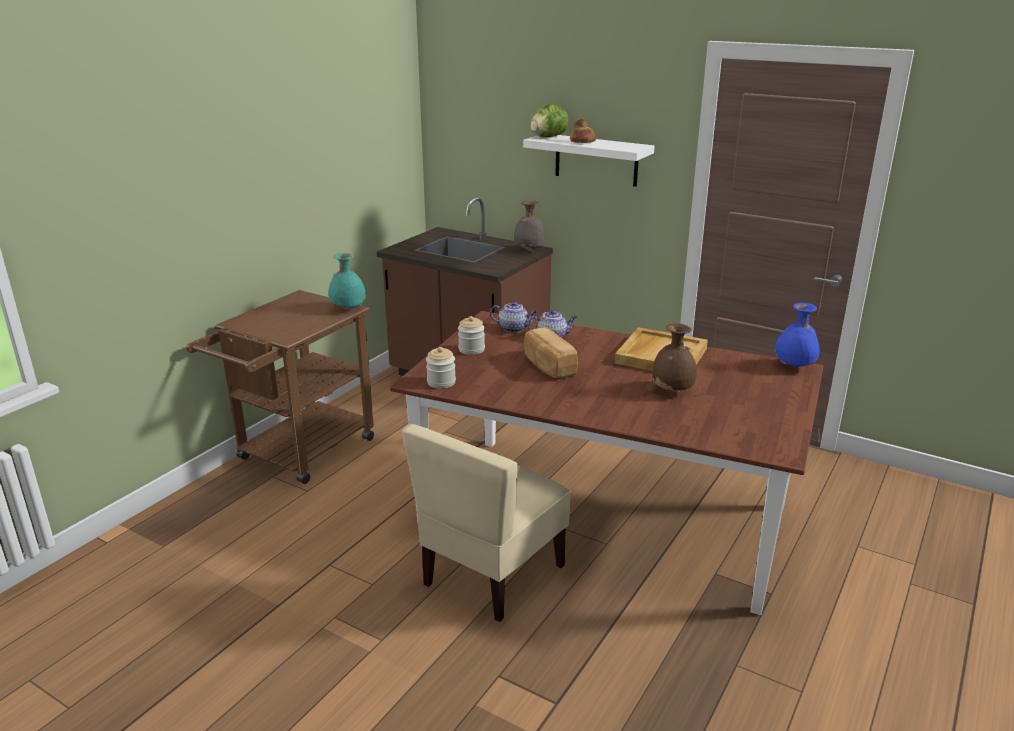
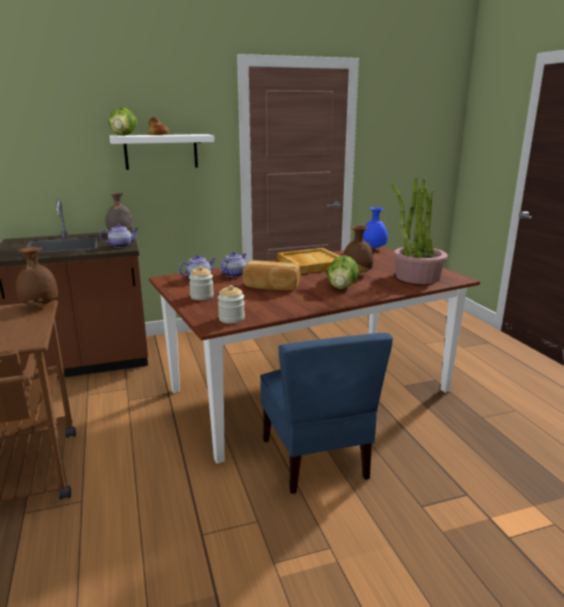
camera: 50 degrees left, 5 degrees down
(348, 308) = (39, 306): turquoise vase -> brown vase
(492, 575) = (316, 458): beige chair -> blue chair
(498, 265) = (121, 245): none -> teapot
(611, 398) = (342, 287): none -> lettuce
(732, 426) = (417, 277): none -> potted plant

